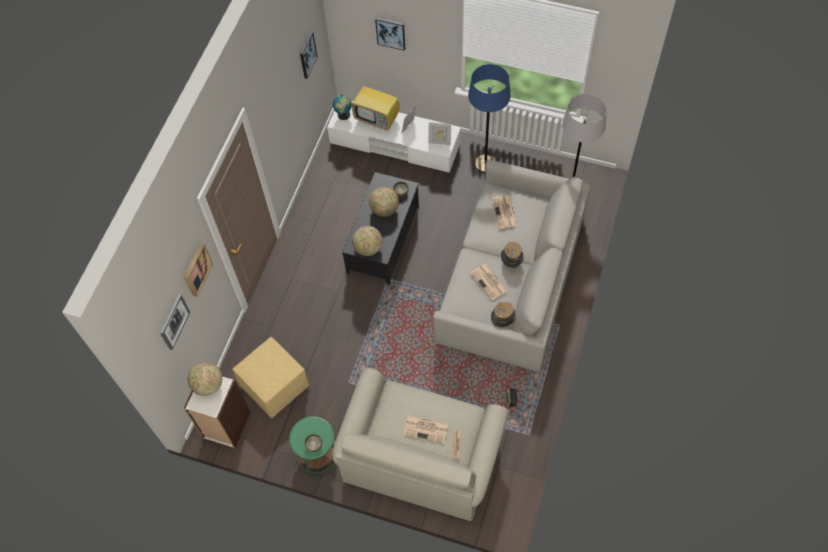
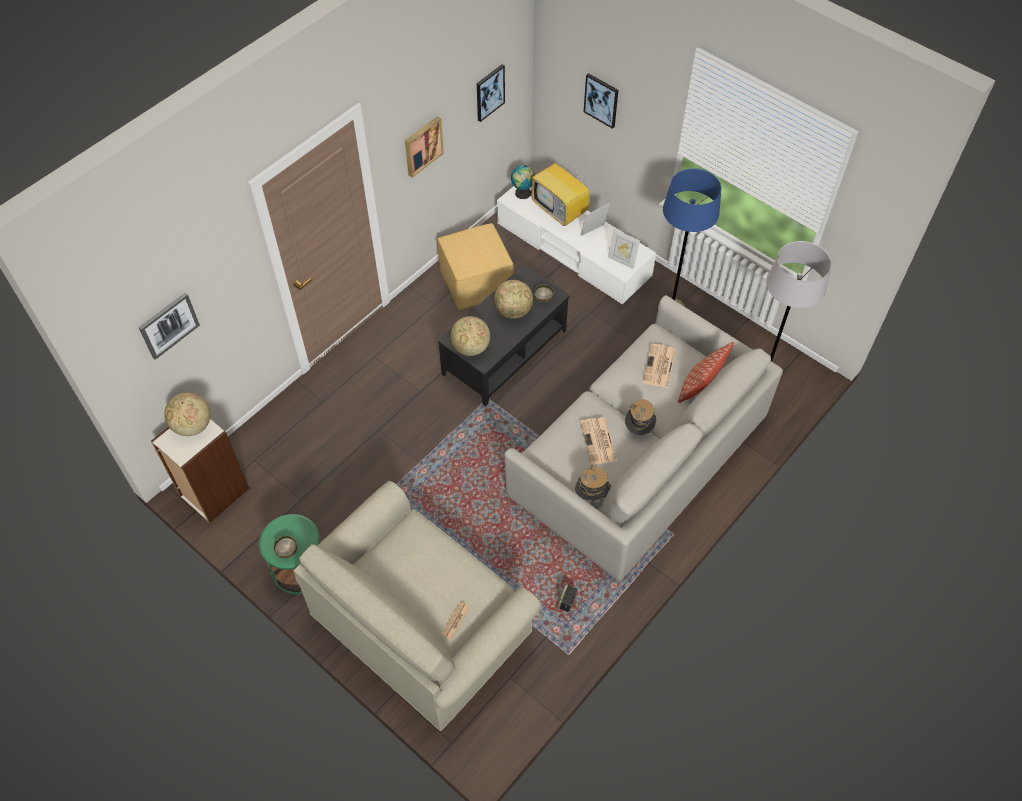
camera: 20 degrees right, 5 degrees down
(196, 269) = (225, 275): picture -> picture (422, 145)
(276, 385) = (293, 470): yellow ottoman -> yellow ottoman (477, 284)
(426, 429) = (428, 586): newspaper -> none
(539, 217) = (700, 387): none -> pillow

